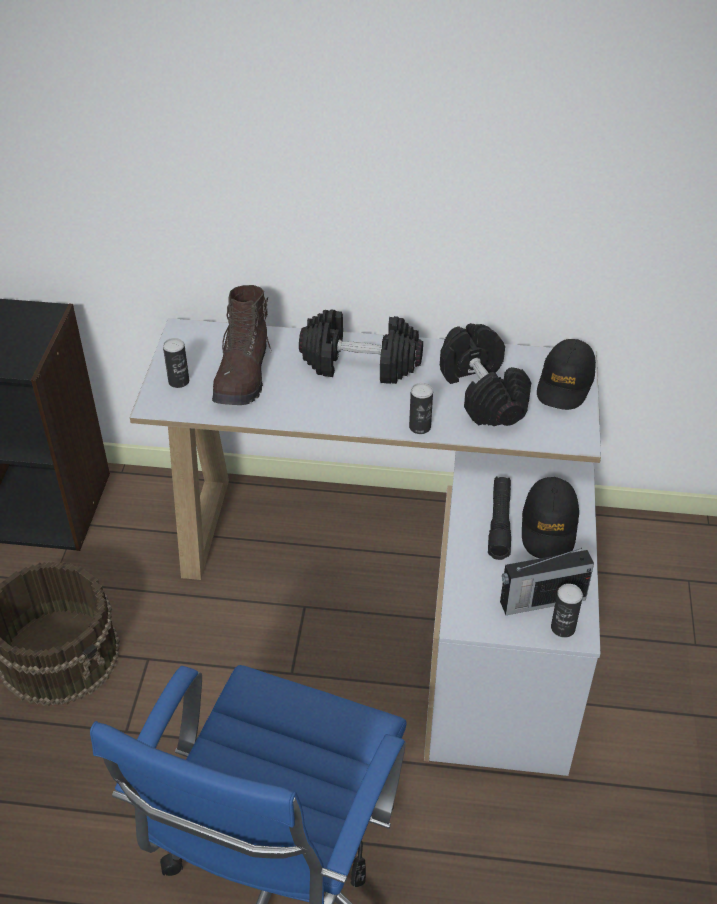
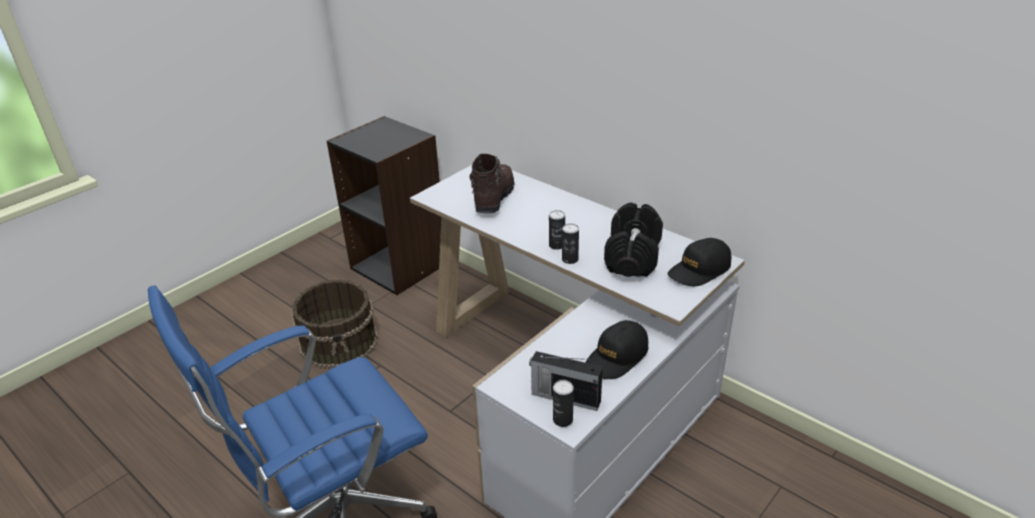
camera: 35 degrees right, 10 degrees down
(179, 381) = (454, 189): can -> can (556, 245)
(244, 375) = (493, 198): brown boot -> brown boot turned 150 degrees clockwise
(361, 364) = (569, 215): black dumbbell -> none
(499, 522) = (584, 341): black flashlight -> none

